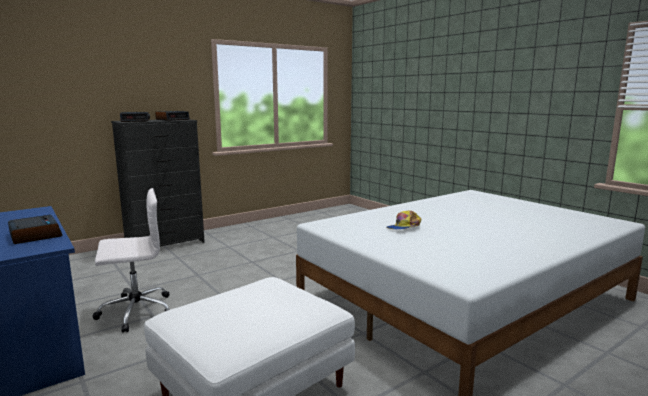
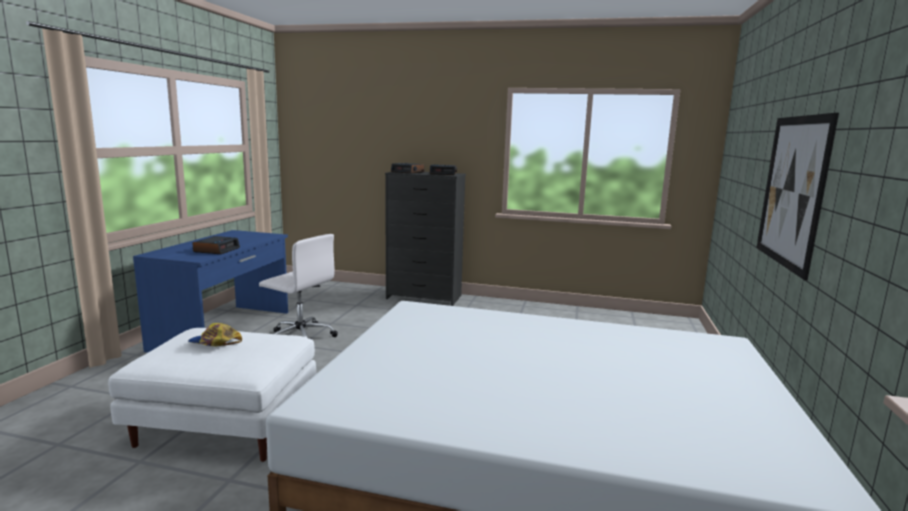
camera: 50 degrees right, 0 degrees up
(404, 227) = (464, 339): cap -> cap (214, 343)
(463, 106) = (792, 191): none -> picture

